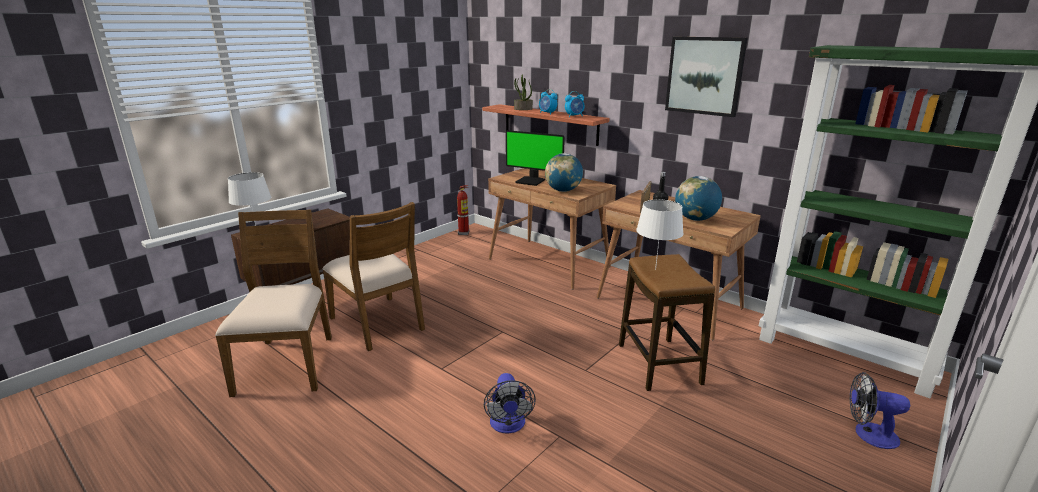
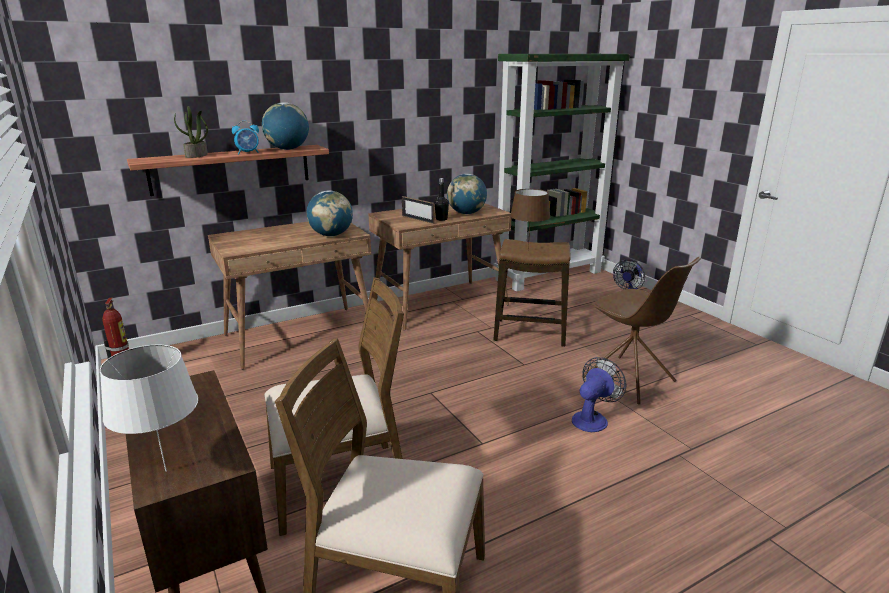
camera: 70 degrees left, 0 degrees up
(508, 425) = (592, 418): fan -> fan turned 60 degrees counterclockwise
(531, 181) = (274, 241): monitor -> none
(574, 116) = (287, 149): alarm clock -> globe
(606, 448) = (630, 380): none -> brown chair
(656, 269) = (528, 250): white table lamp -> brown table lamp
(704, 76) = (411, 86): picture -> none

